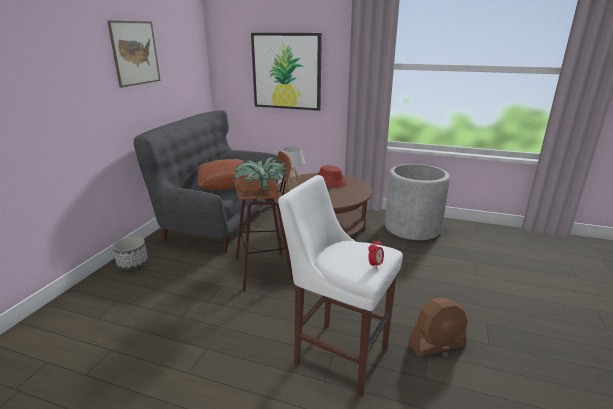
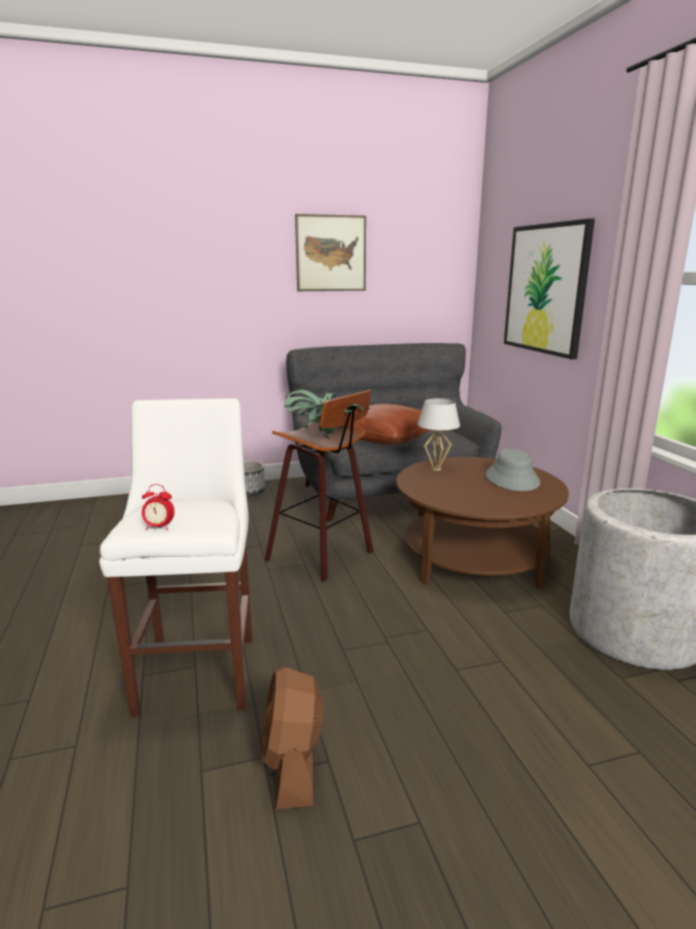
camera: 55 degrees right, 5 degrees down
(330, 181) = (512, 479): red hat -> grey hat
(437, 345) = (293, 764): brown fan -> brown fan turned 45 degrees clockwise

